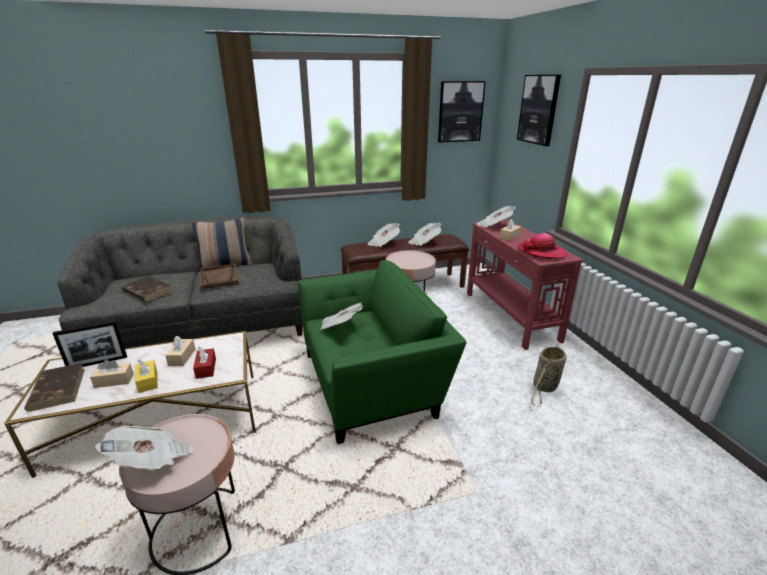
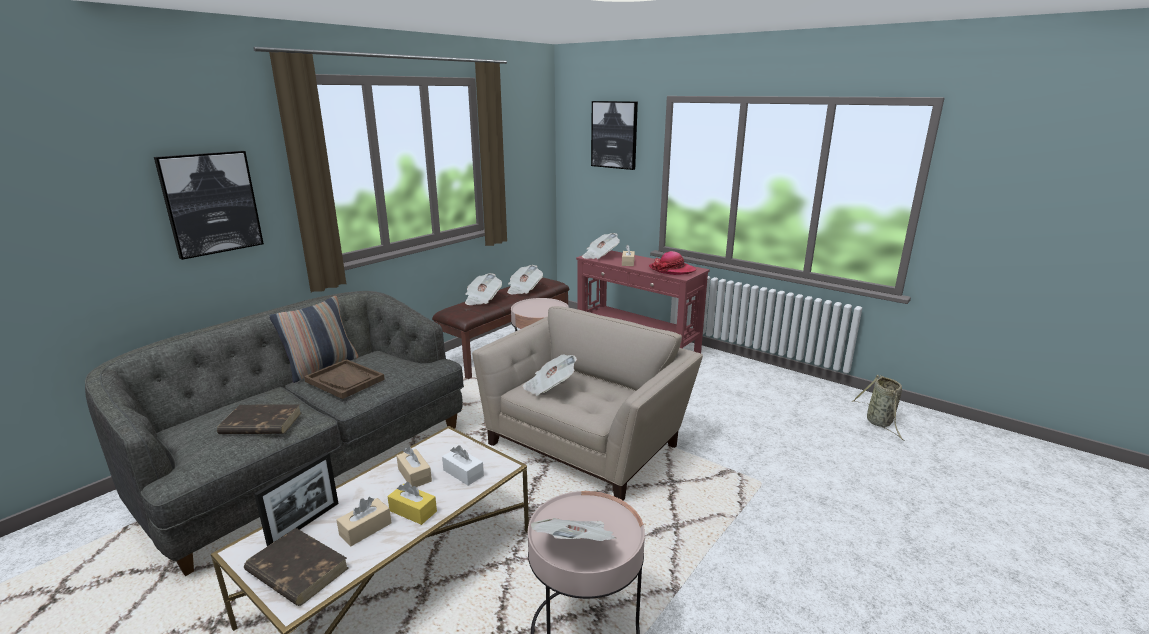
camera: 35 degrees left, 5 degrees down
(206, 368) = (463, 473): red tissue box -> white tissue box
(372, 383) = (587, 442): green armchair -> beige armchair
(460, 112) = (524, 140): picture -> picture (211, 203)
(544, 388) = (724, 392): basket -> basket (880, 423)

